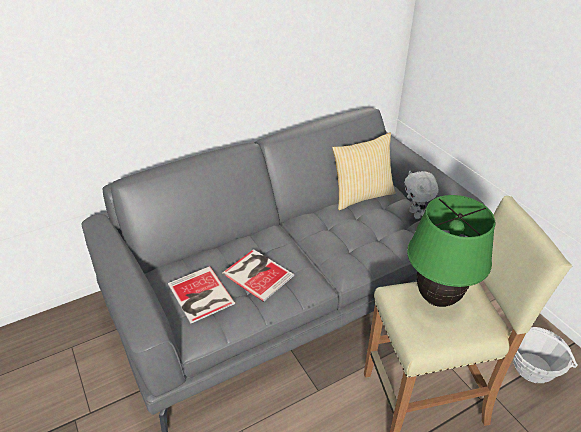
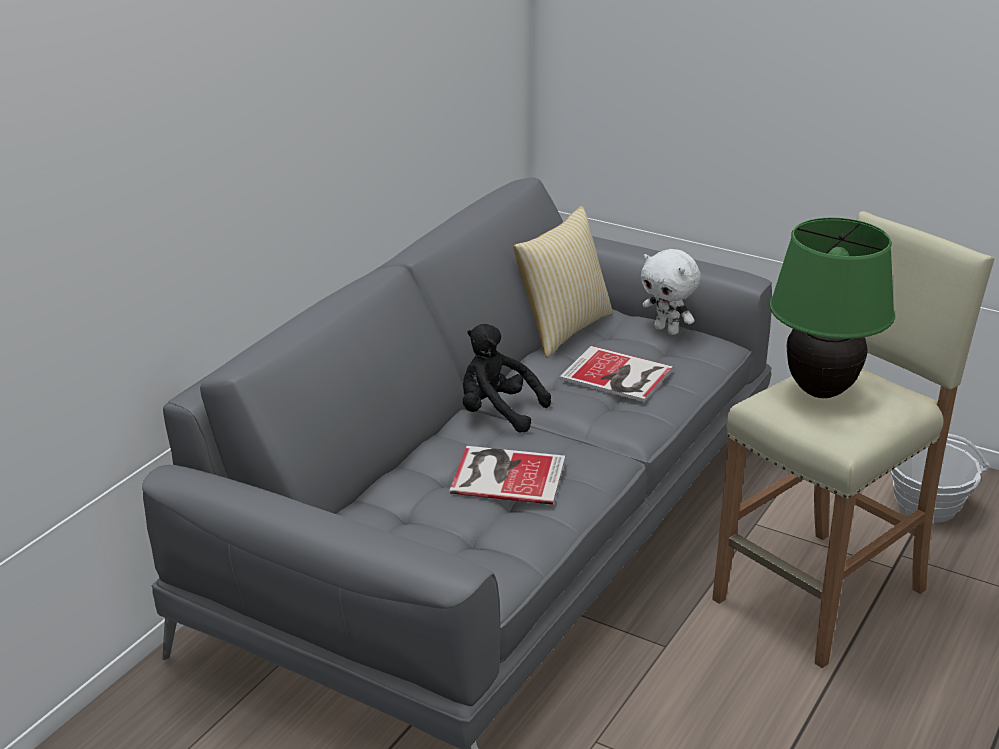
camera: 30 degrees left, 10 degrees down
(200, 295) = (445, 530): book -> book (618, 376)
(288, 234) = (497, 412): none -> black plush toy

